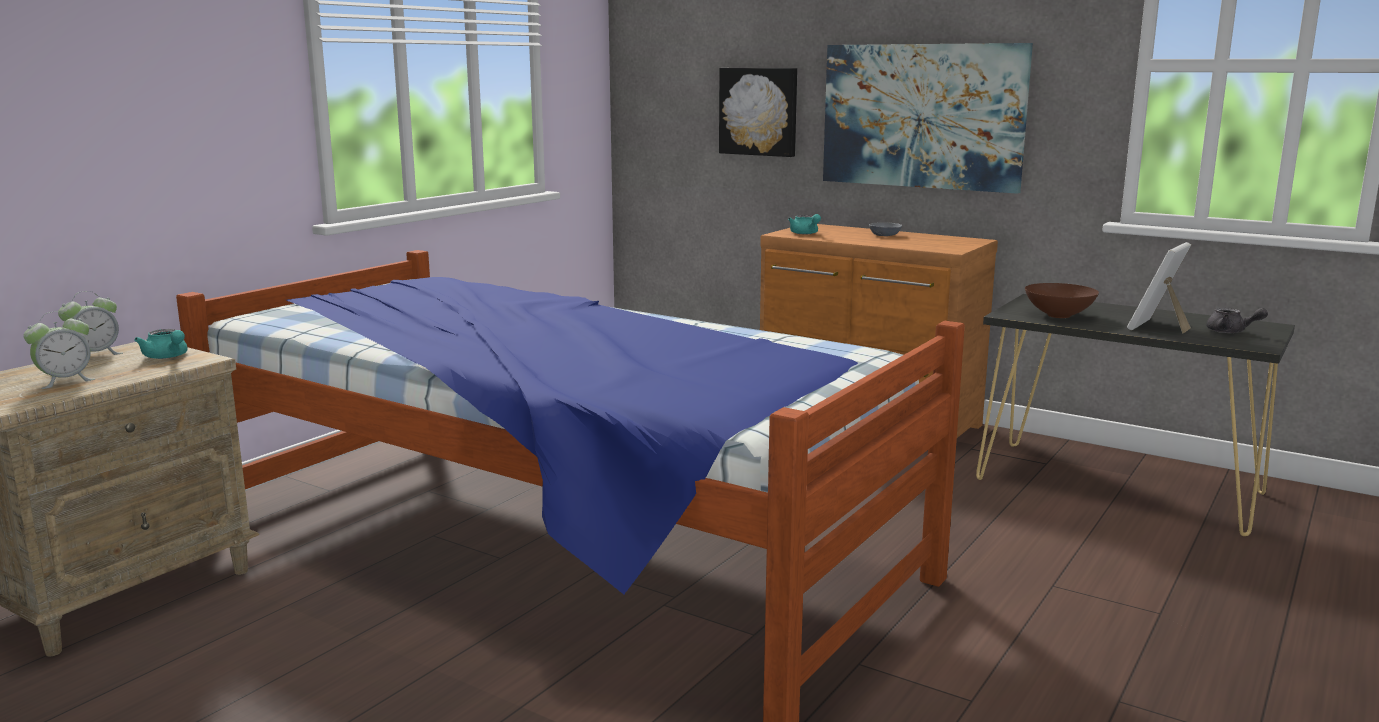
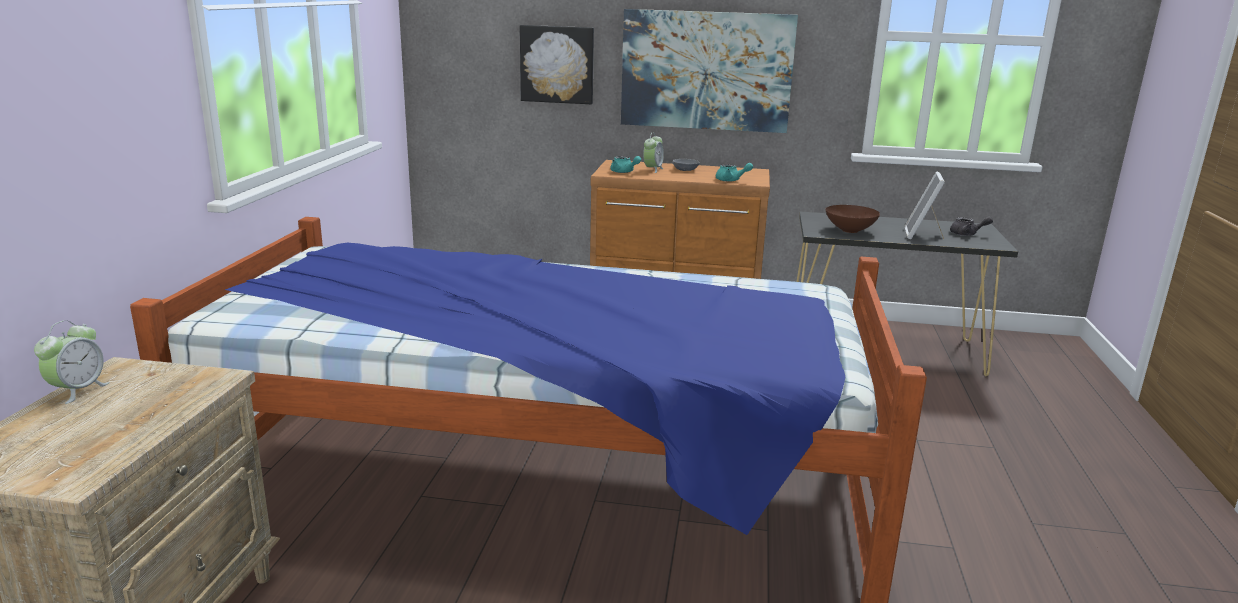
camera: 25 degrees left, 5 degrees up
(65, 381) = (94, 434): alarm clock -> alarm clock (653, 170)
(167, 357) = (173, 380): turquoise teapot -> turquoise teapot (731, 180)

